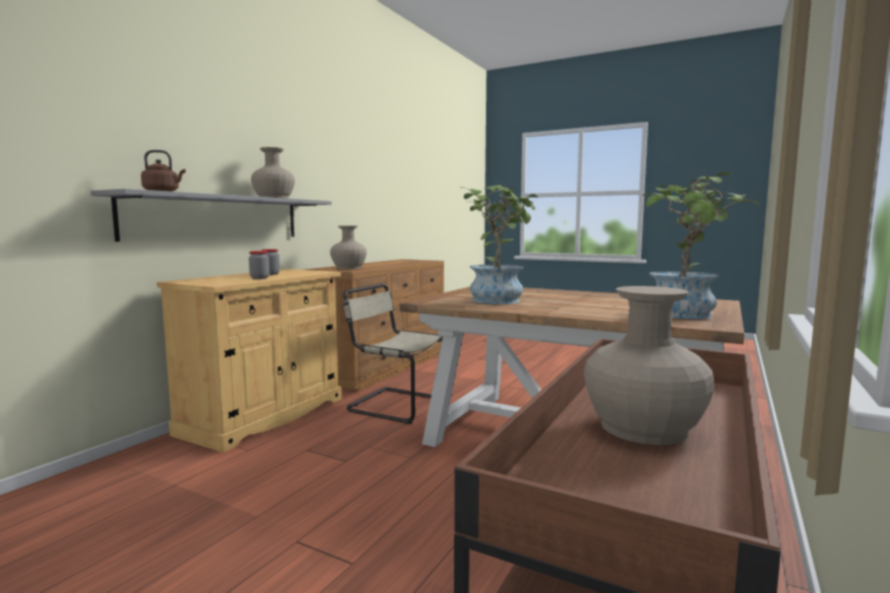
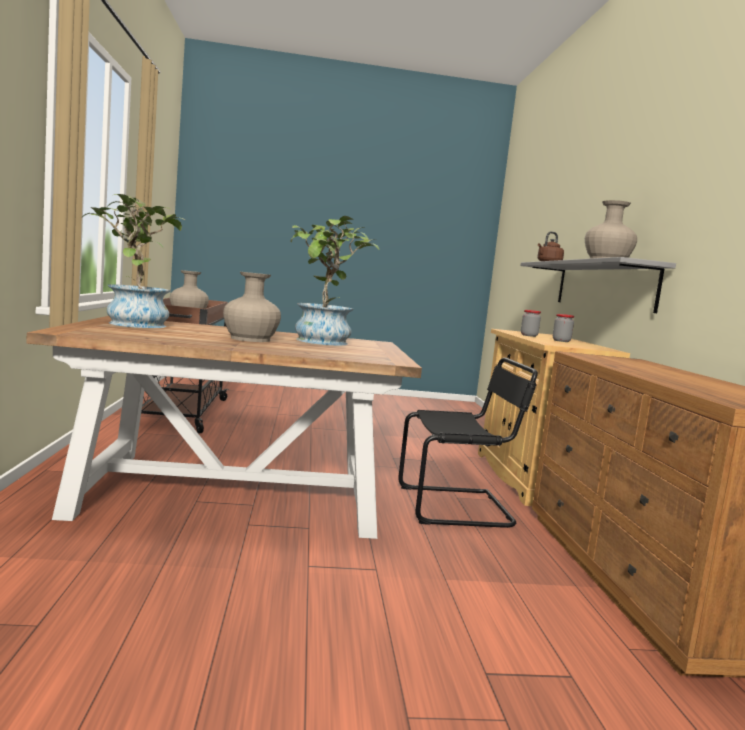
camera: 145 degrees right, 0 degrees up
(349, 268) = (626, 362): beige vase -> beige vase (250, 339)
(395, 405) = (458, 507): beige chair -> black chair

